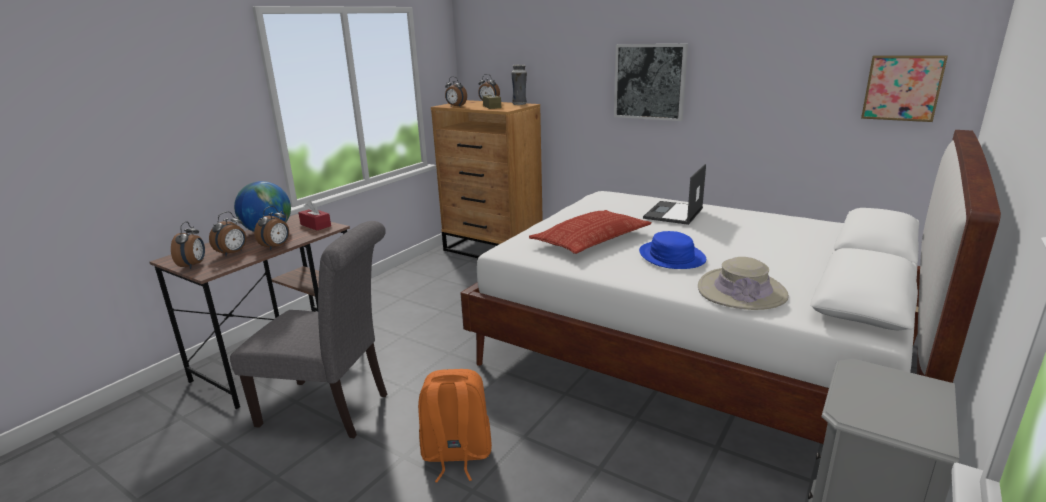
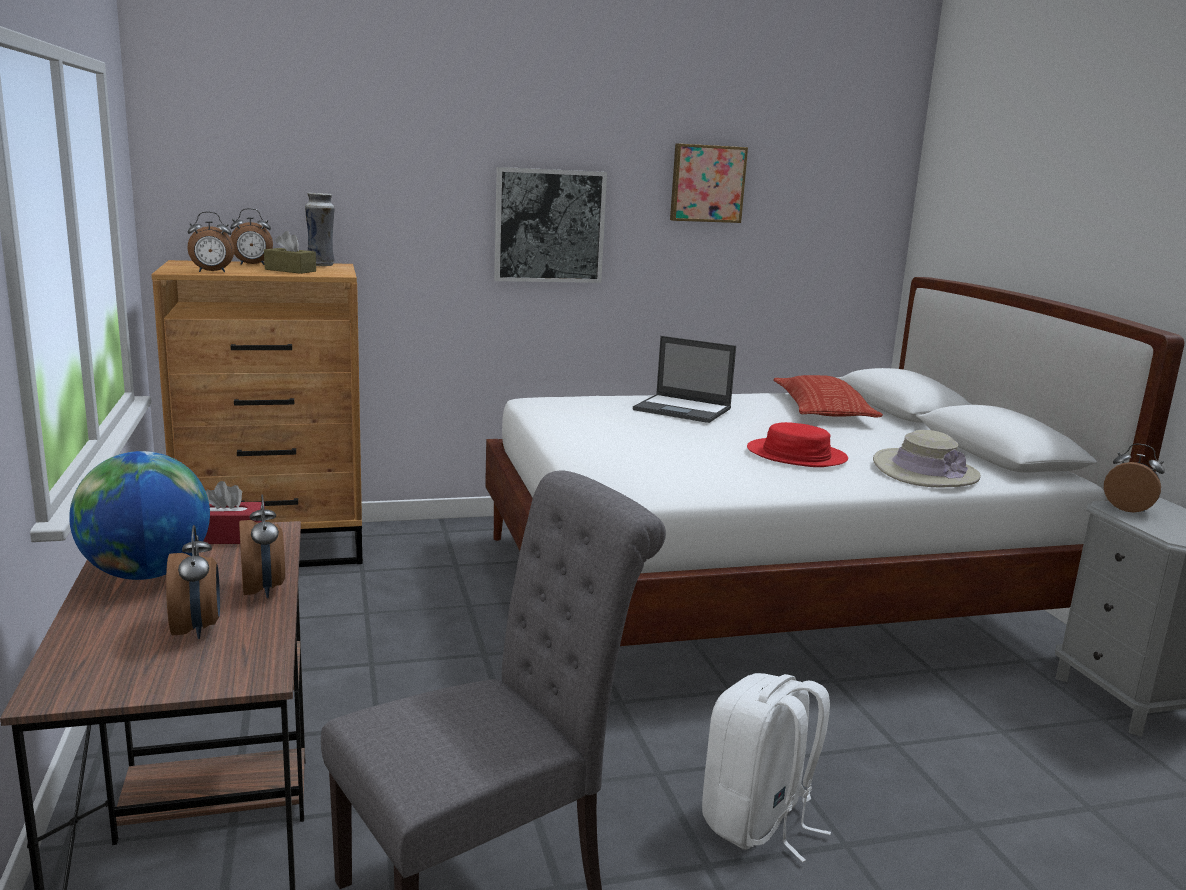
camera: 50 degrees left, 5 degrees down
(193, 265) = (173, 677): alarm clock -> alarm clock (1128, 508)
(456, 455) = (758, 822): orange backpack -> white backpack
(591, 239) = (674, 457): pillow -> pillow (823, 408)
(671, 256) = (796, 455): blue hat -> red hat
(673, 213) = (683, 409): laptop -> laptop turned 45 degrees counterclockwise
(902, 87) = (842, 234): picture -> picture (707, 183)

